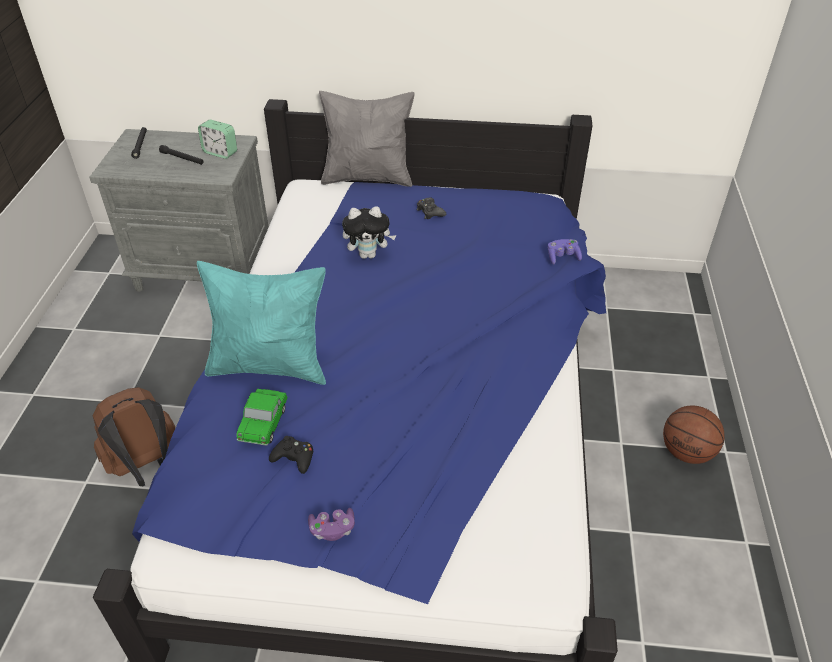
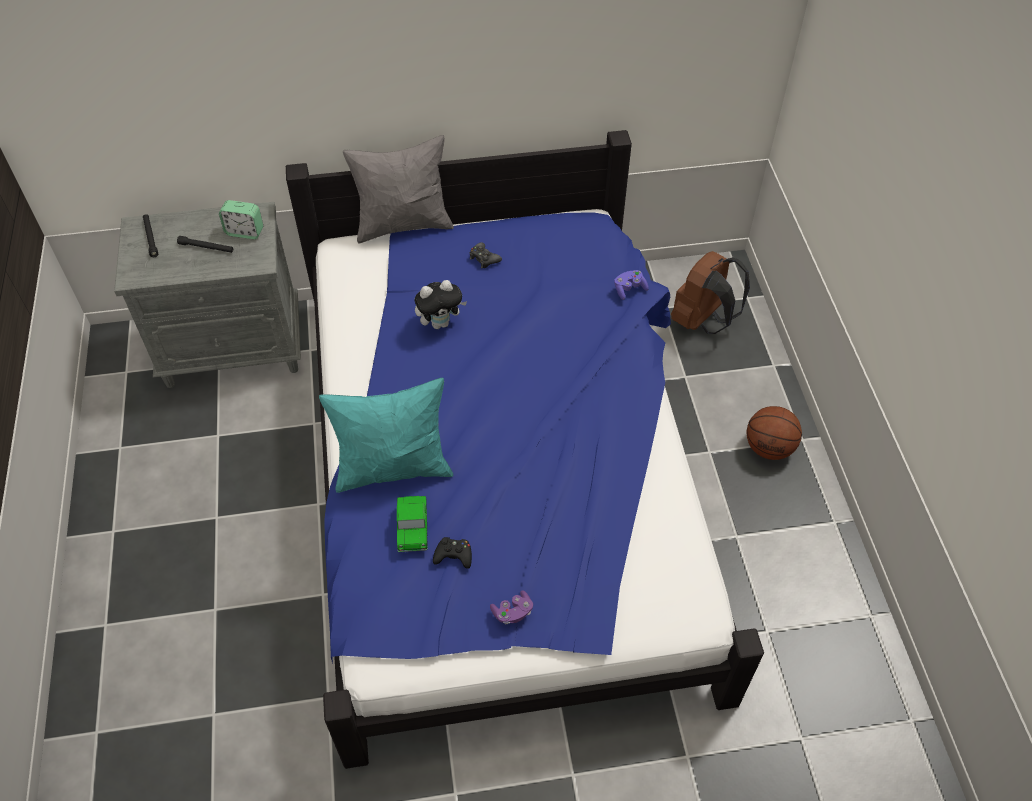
camera: 15 degrees left, 10 degrees up
(147, 467) = (270, 580): brown backpack -> brown backpack (702, 321)

